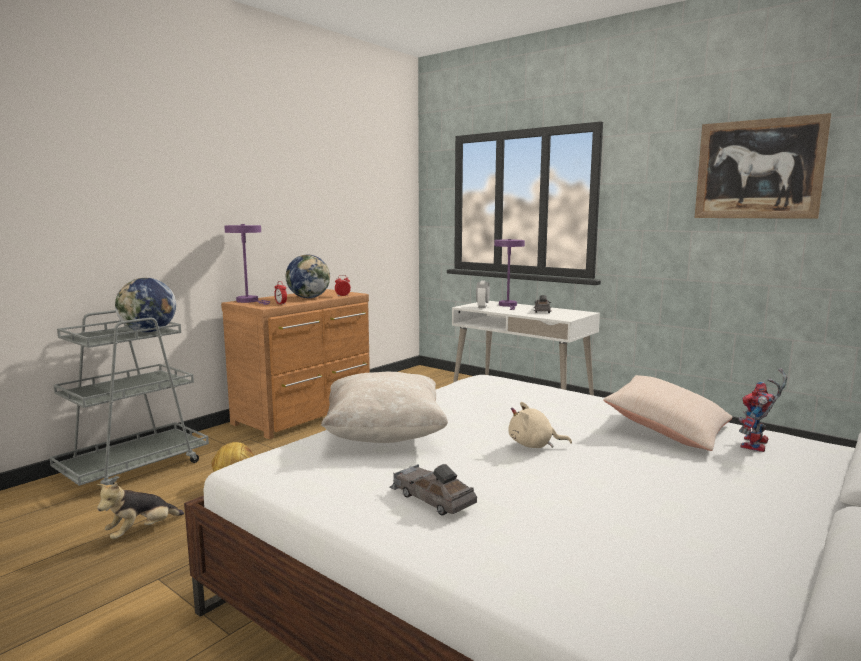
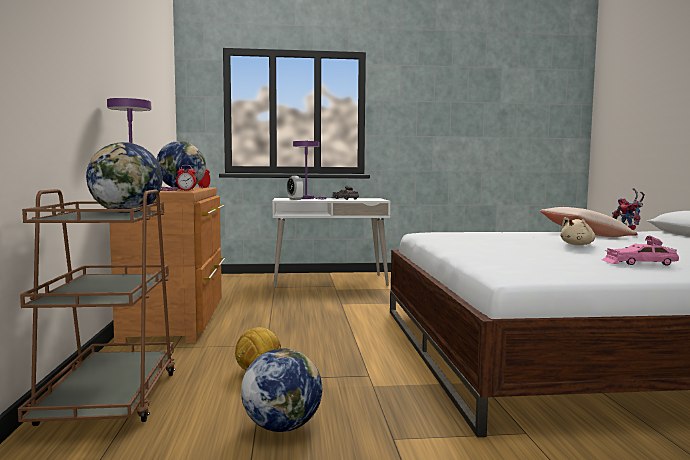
camera: 45 degrees left, 5 degrees down
(135, 467) = (109, 399): grey cart -> brown cart
(141, 532) = (282, 427): plush toy -> globe
(384, 435) = (505, 254): beige pillow -> none
(431, 498) = (638, 263): grey toy car -> pink toy car
(758, 169) = (472, 96): picture -> none

